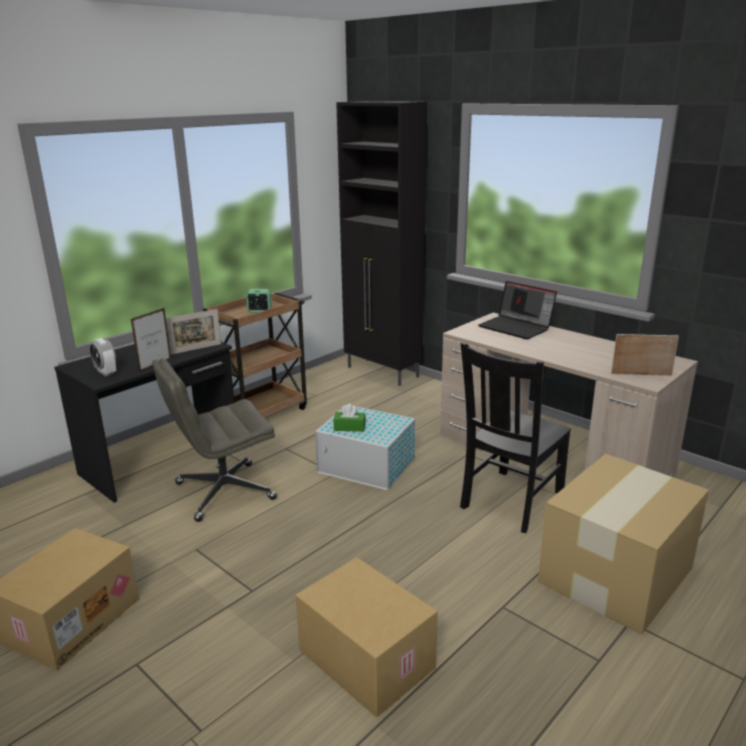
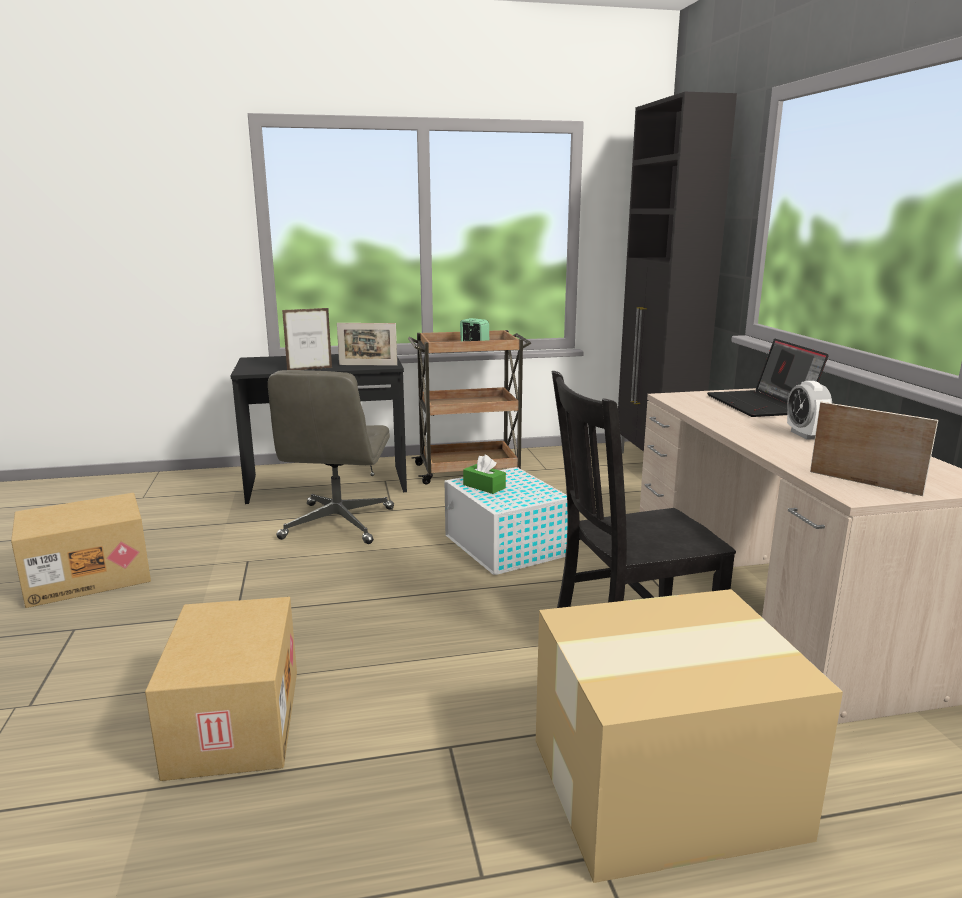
camera: 35 degrees right, 5 degrees down
(106, 372) = (264, 366): alarm clock -> alarm clock (805, 435)
(223, 492) = (338, 524): grey office chair -> grey office chair turned 90 degrees counterclockwise

